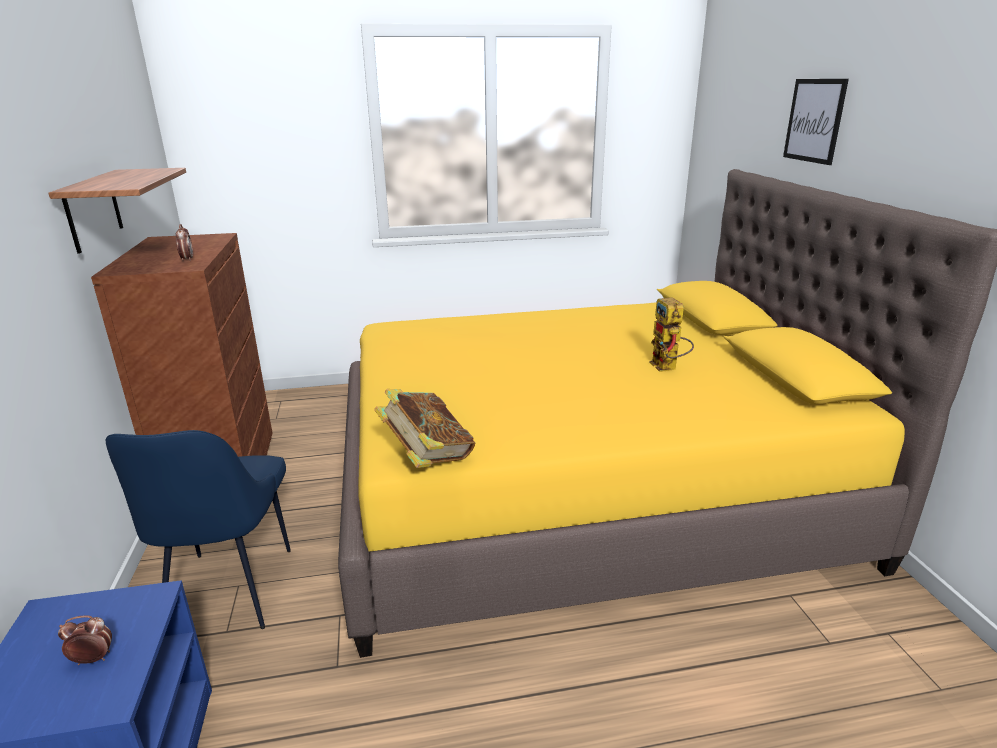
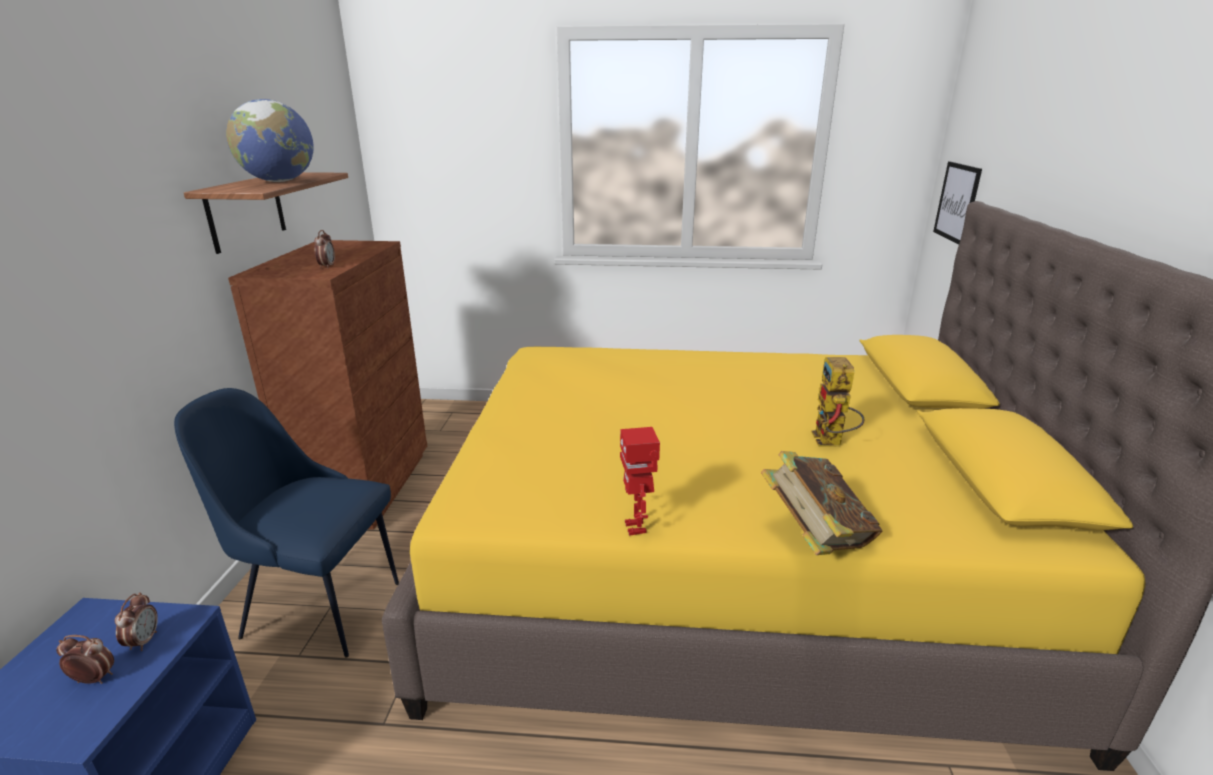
camera: 15 degrees right, 0 degrees up
(123, 621) = (144, 641): none -> alarm clock
(132, 178) = (279, 181): none -> globe
(230, 590) = (320, 610): blue chair -> blue chair turned 90 degrees clockwise
(427, 457) = (491, 516): book -> book (815, 536)
(551, 447) = (636, 527): none -> toy robot
(814, 120) = (1083, 143): picture -> picture (957, 202)

